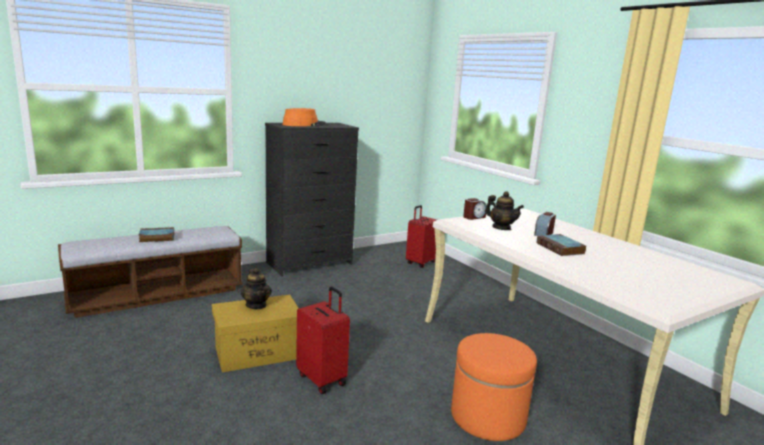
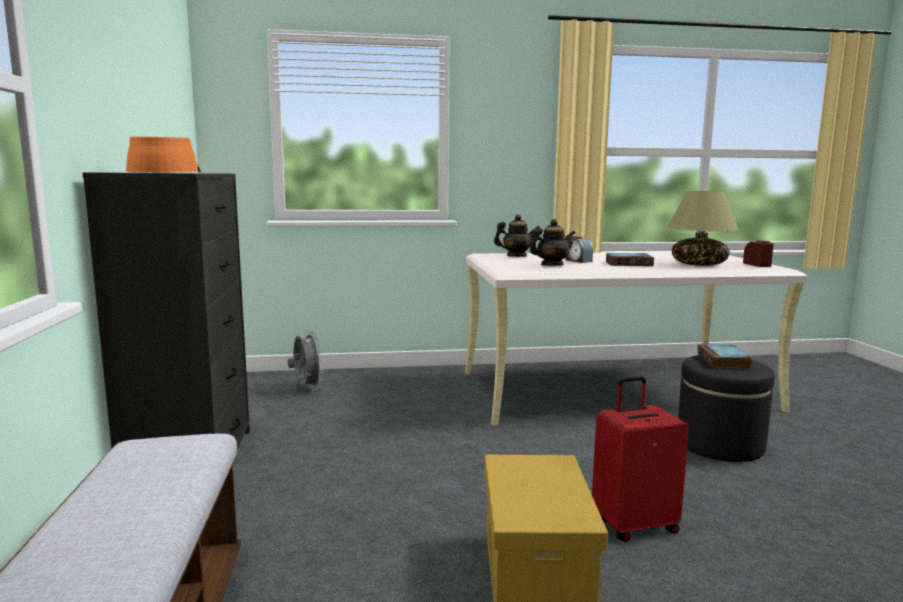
camera: 65 degrees left, 5 degrees down
(156, 237) = (117, 529): book -> book (724, 361)
(256, 305) = (522, 486): teapot -> teapot (516, 256)
(420, 263) = (306, 389): red suitcase -> grey fan
(474, 217) = (502, 266): alarm clock -> alarm clock (757, 265)
(488, 416) = (719, 444): orange ottoman -> black ottoman
(610, 272) = (698, 264): none -> table lamp

